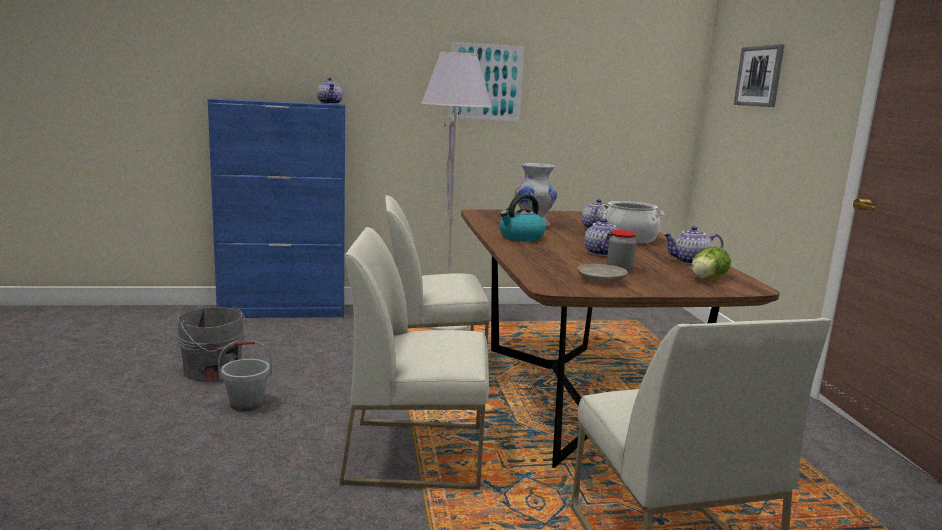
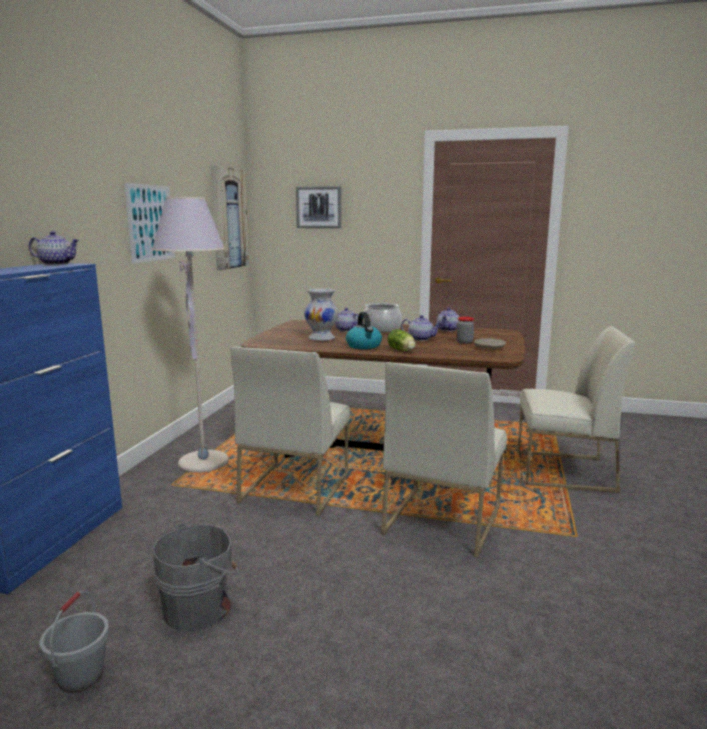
camera: 65 degrees left, 0 degrees up
(247, 403) = (305, 589): grey bucket -> grey bucket (80, 676)
(648, 87) = (229, 218): none -> picture
(706, 278) = (486, 333): lettuce -> lettuce (402, 350)

